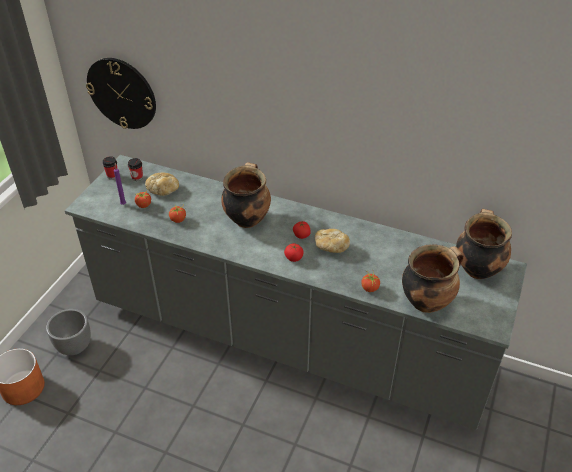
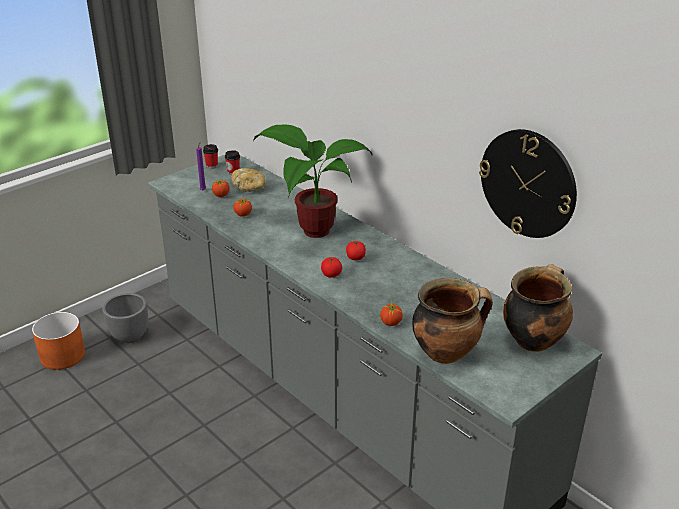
camera: 25 degrees right, 10 degrees down
(122, 93) = (240, 82): wall clock -> wall clock (528, 183)
(247, 219) = (311, 230): cooking pot -> potted plant
(330, 246) = (378, 275): bread -> none

